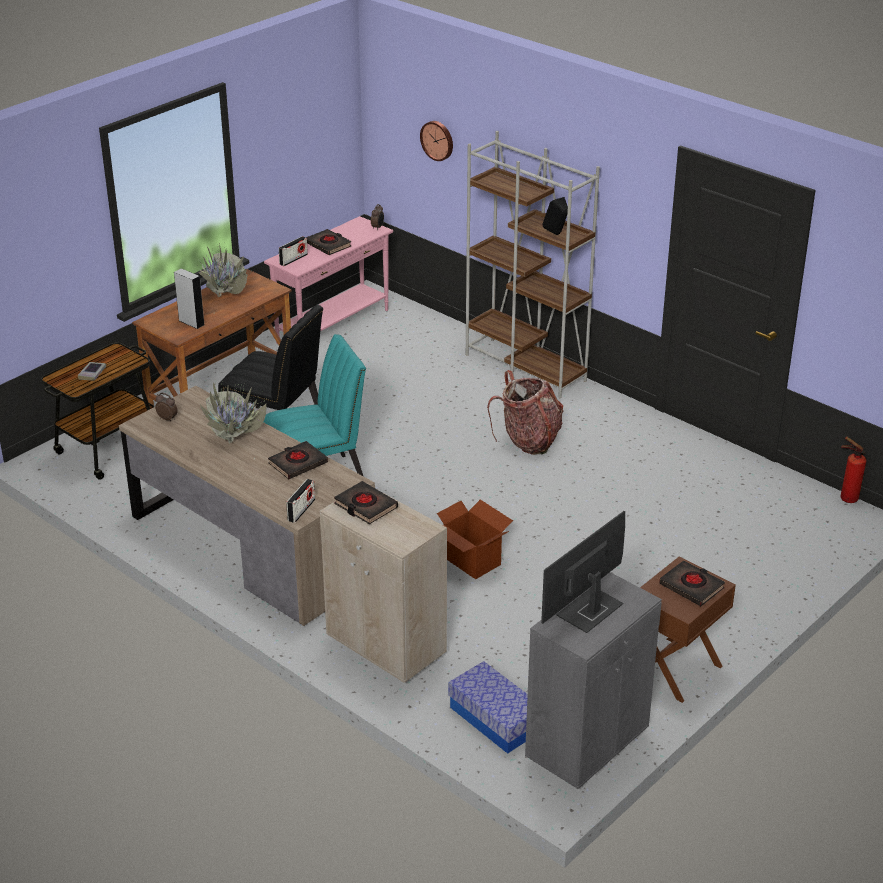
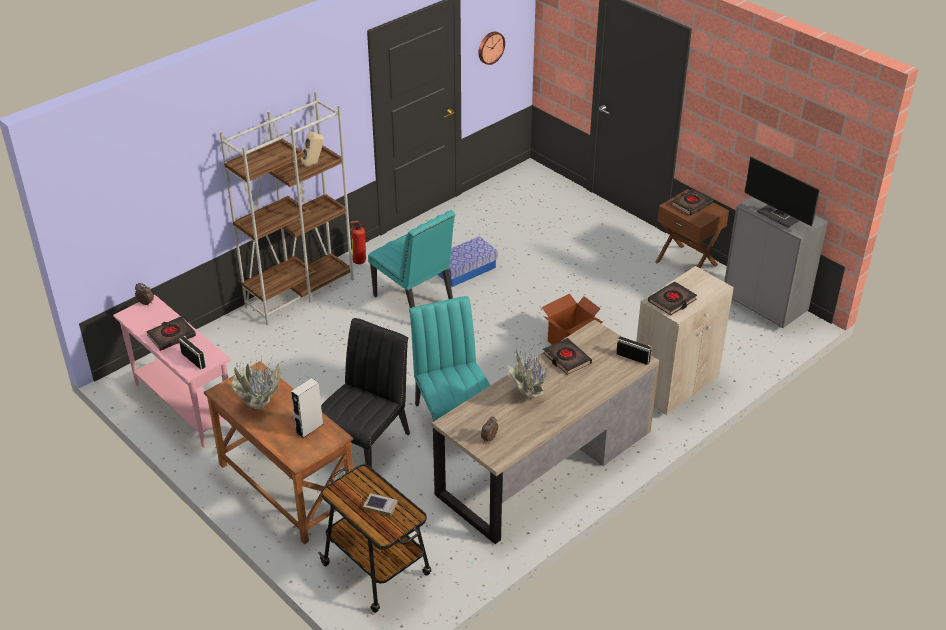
camera: 85 degrees left, 5 degrees up
(438, 140) = (154, 187): wall clock -> wall clock (490, 47)
(495, 719) = (742, 342): storage box -> storage box (465, 270)
(528, 441) = (413, 300): backpack -> turquoise chair
(556, 234) = (314, 164): black speaker -> beige speaker
(846, 498) = (508, 173): fire extinguisher -> fire extinguisher (358, 262)

